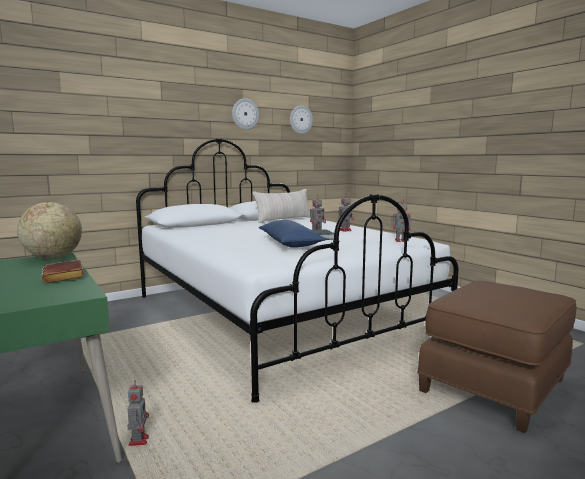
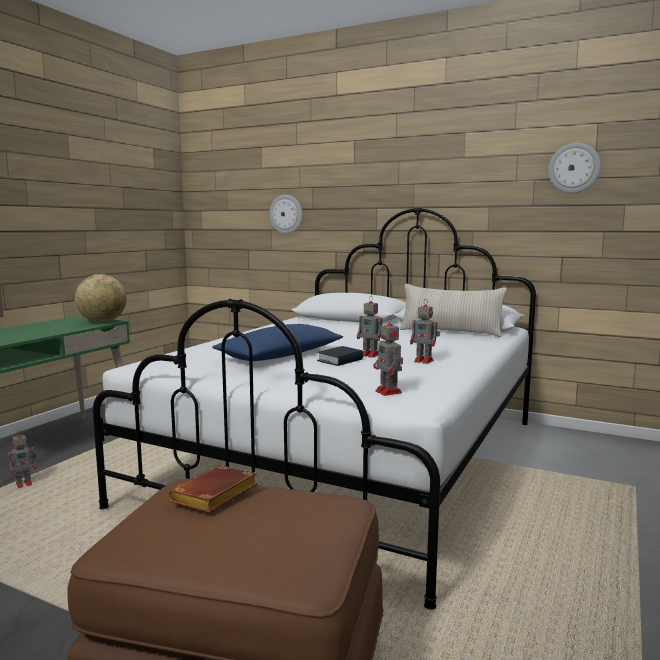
camera: 60 degrees right, 0 degrees up
(65, 276) = (38, 334): brown book -> brown book (215, 496)
(245, 114) = (465, 169): wall clock -> wall clock (286, 214)

